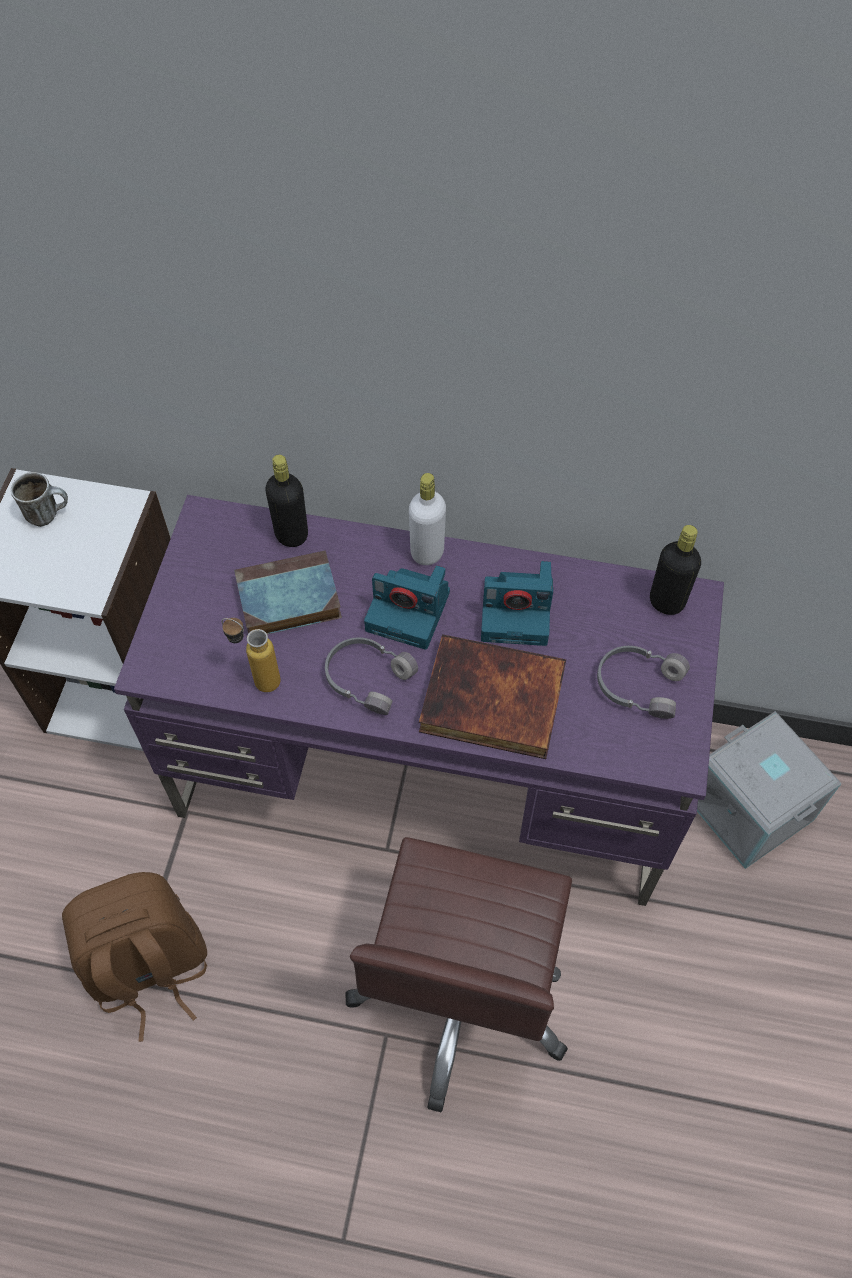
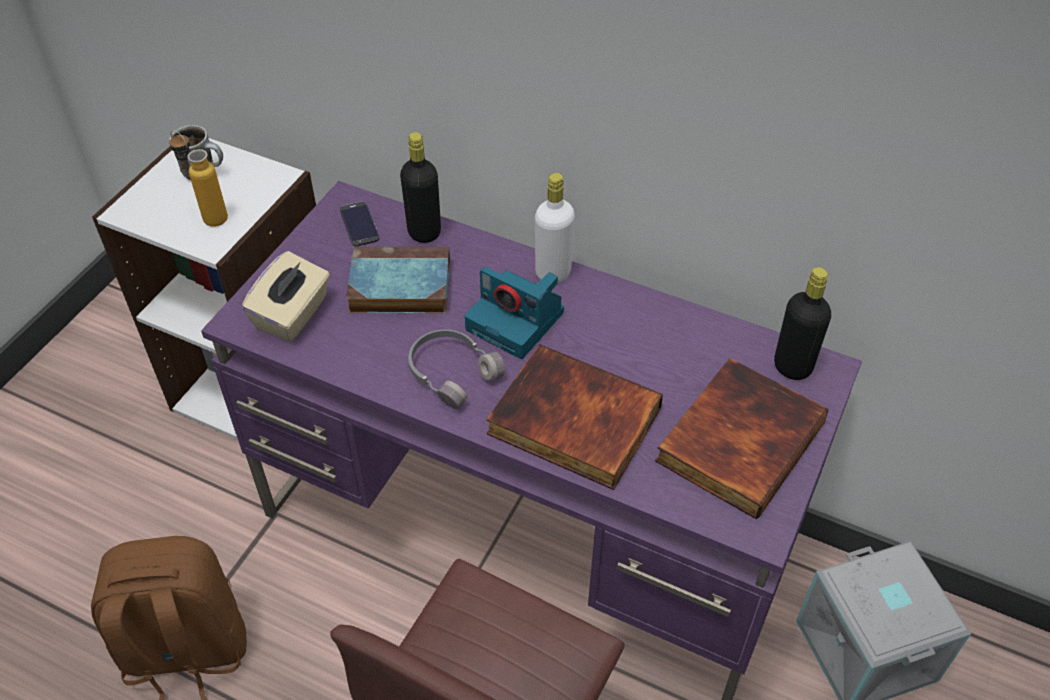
camera: 15 degrees right, 10 degrees down
(197, 652) = (293, 315): none -> beige tissue box
(225, 539) = (359, 224): none -> phone
(257, 678) = (342, 350): bottle -> bottle (208, 215)
(517, 612) = (628, 344): camera -> none
(638, 684) = (738, 439): grey headphones -> book

